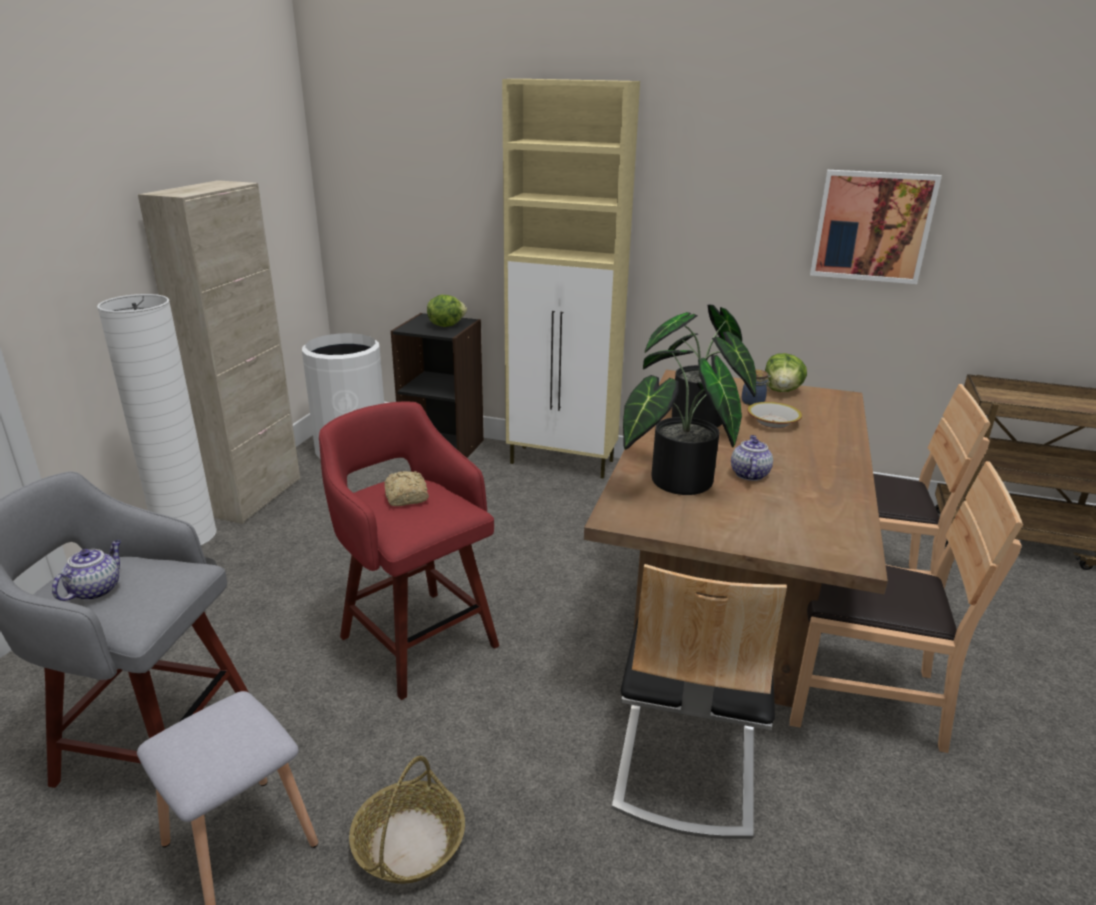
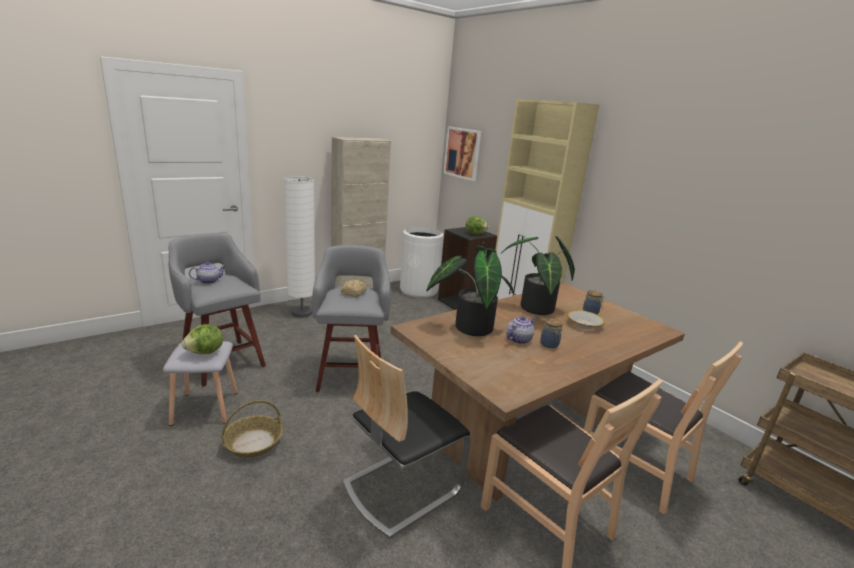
camera: 35 degrees right, 5 degrees down
(416, 638) = (351, 373): red stool -> grey stool
(782, 391) = (623, 314): lettuce -> lettuce (205, 352)
(786, 466) = (549, 345): none -> jar
(872, 226) = (740, 218): picture -> picture (462, 153)

